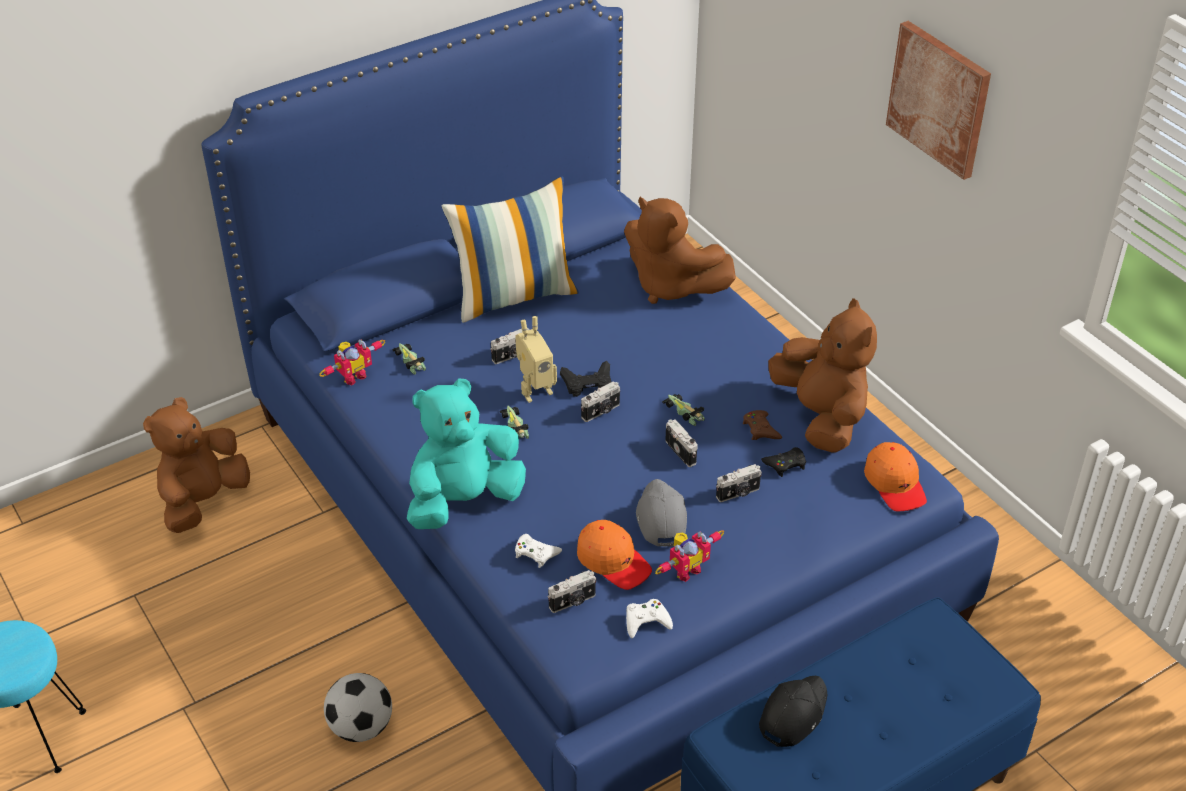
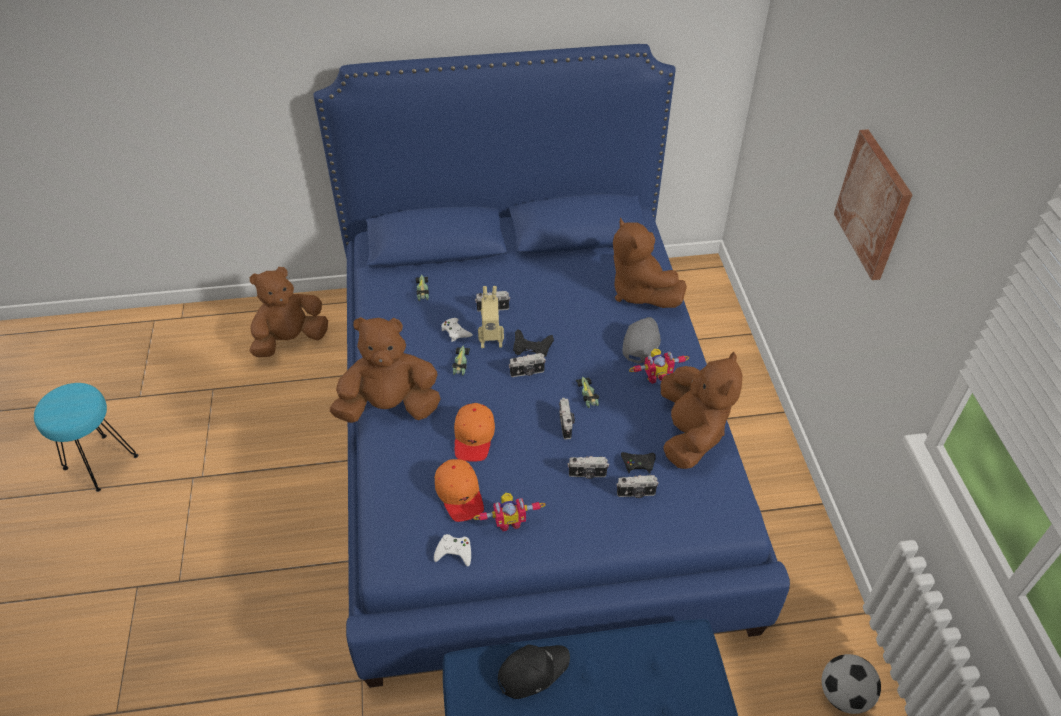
camera: 25 degrees right, 5 degrees up
(353, 376) = (378, 288): toy robot -> toy robot (655, 375)
(361, 727) = (288, 536): football -> football (843, 695)
(463, 501) = (389, 407): turquoise plush toy -> brown plush toy
(514, 296) = (523, 264): pillow -> none
(536, 553) = (410, 466): white game controller -> white game controller (455, 332)
(573, 602) = (411, 515): camera -> camera (636, 493)
(660, 517) = (516, 472): grey cap -> grey cap (641, 343)
(760, 429) = (636, 428): brown game controller -> none
(895, 484) = (715, 512): orange cap -> orange cap (474, 437)

